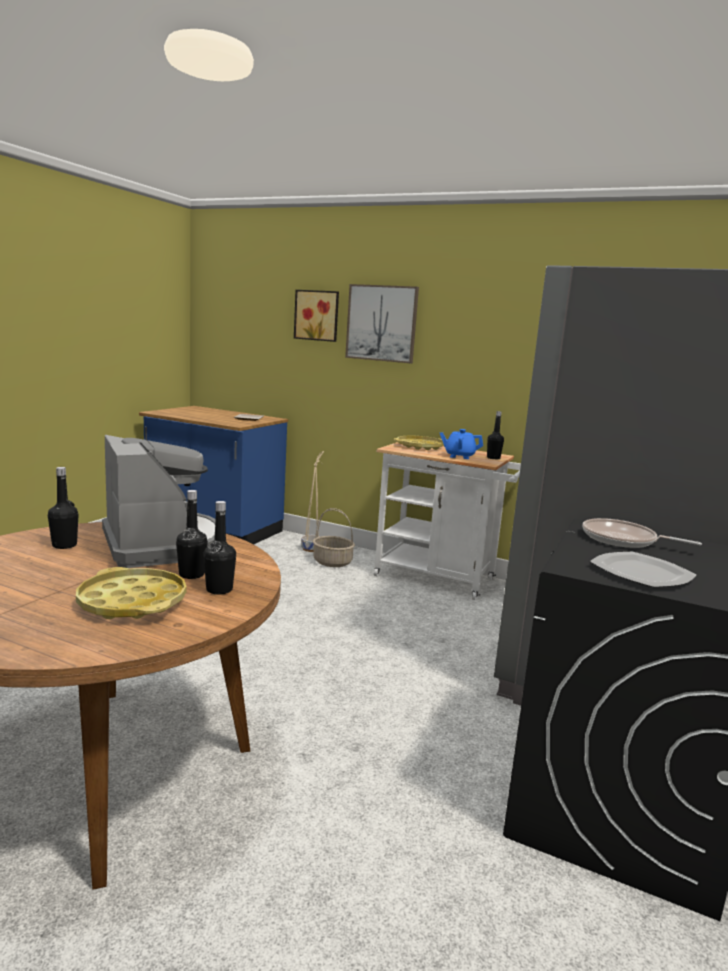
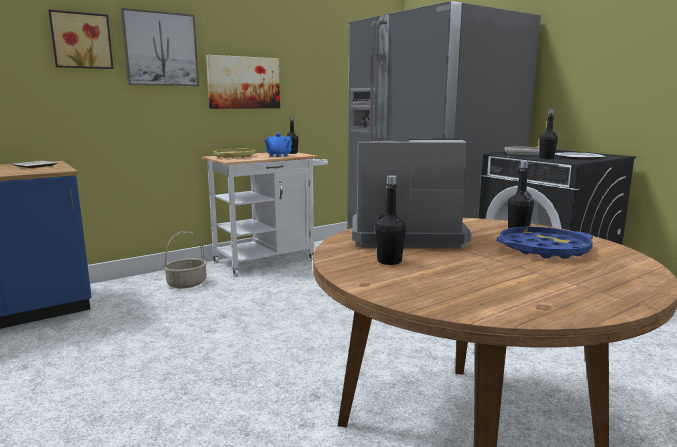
camera: 60 degrees left, 0 degrees up
(132, 602) = (543, 249): yellow tray -> blue tray
(191, 574) = (485, 234): black bottle -> black bottle (546, 158)
(312, 549) = (145, 284): beige planter -> none
(467, 363) = (243, 82): none -> picture

